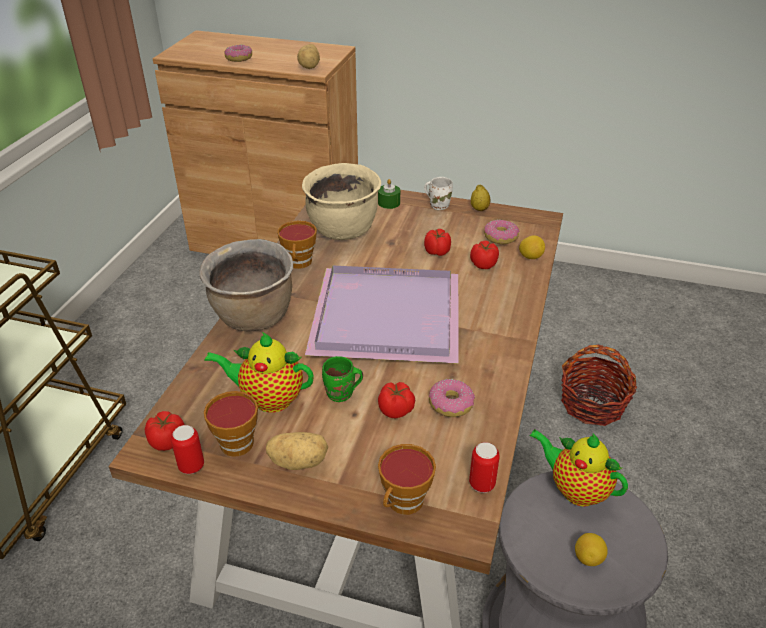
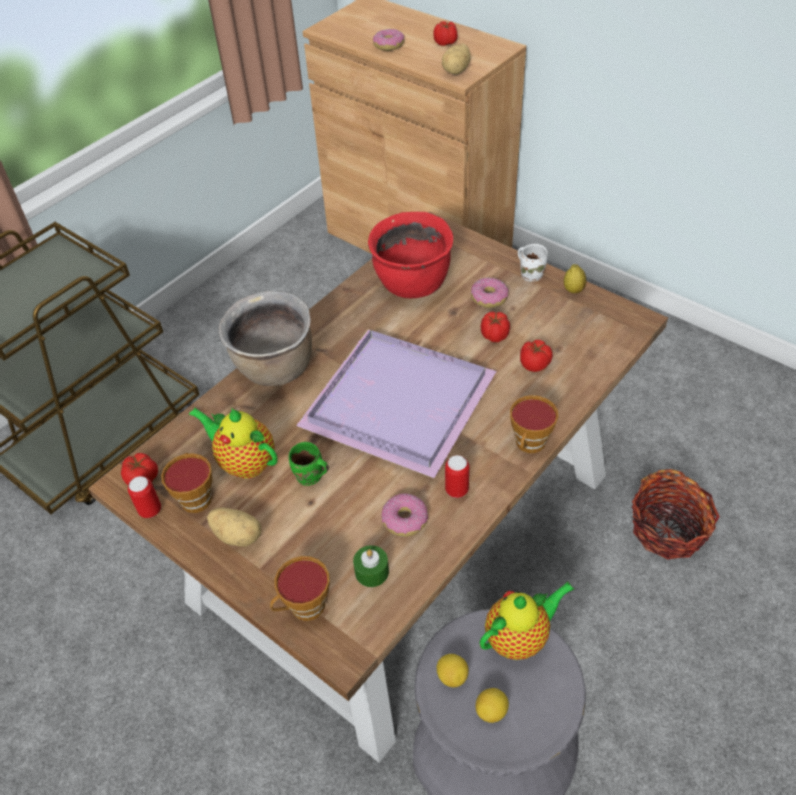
camera: 25 degrees right, 10 degrees up
(299, 263) = (348, 315): cup -> cup (529, 444)
(343, 231) = (412, 285): beige cooking pot -> red cooking pot
(389, 203) = (479, 259): green candle -> green candle (371, 572)
(396, 410) = (350, 510): tomato -> tomato (446, 43)
(482, 484) = (384, 614): can -> can (456, 490)
(501, 237) = (574, 334): donut -> donut (489, 298)
(530, 257) = (592, 368): lemon -> lemon (452, 676)
(575, 489) = (519, 637): teapot -> teapot turned 90 degrees clockwise

